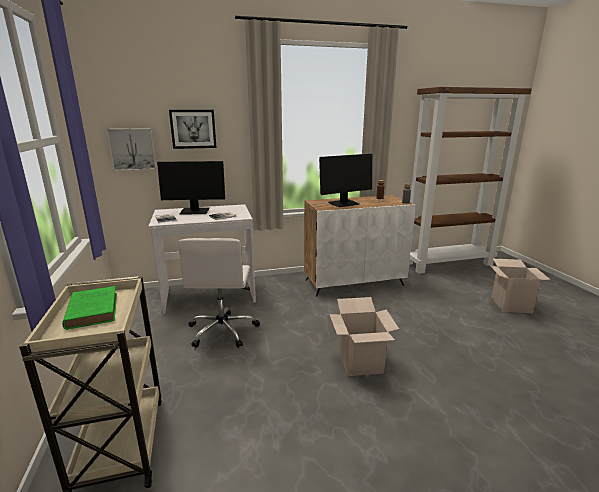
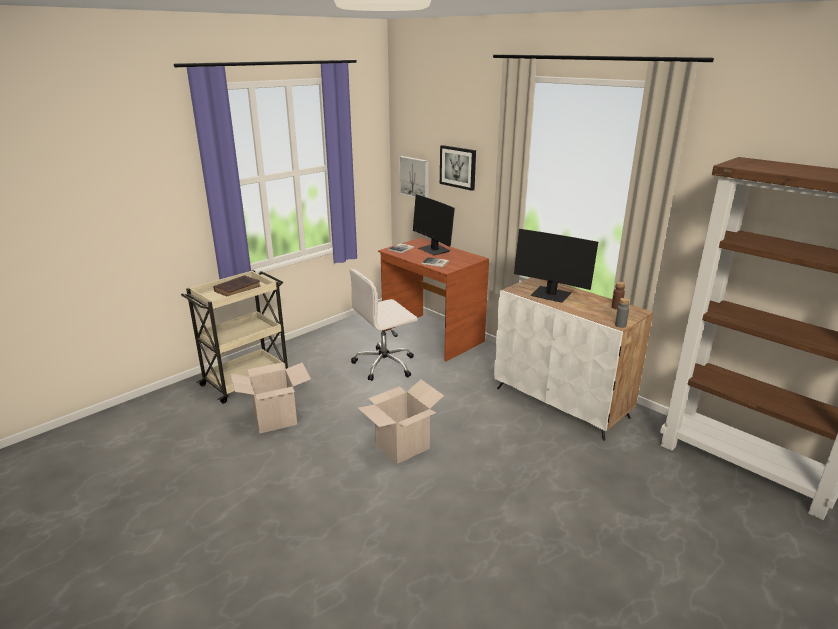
camera: 60 degrees right, 5 degrees up
(93, 309) = (238, 288): green book -> brown book
(209, 295) = (431, 336): white desk -> brown desk
(511, 305) = (670, 550): cardboard box -> cardboard box (275, 419)

